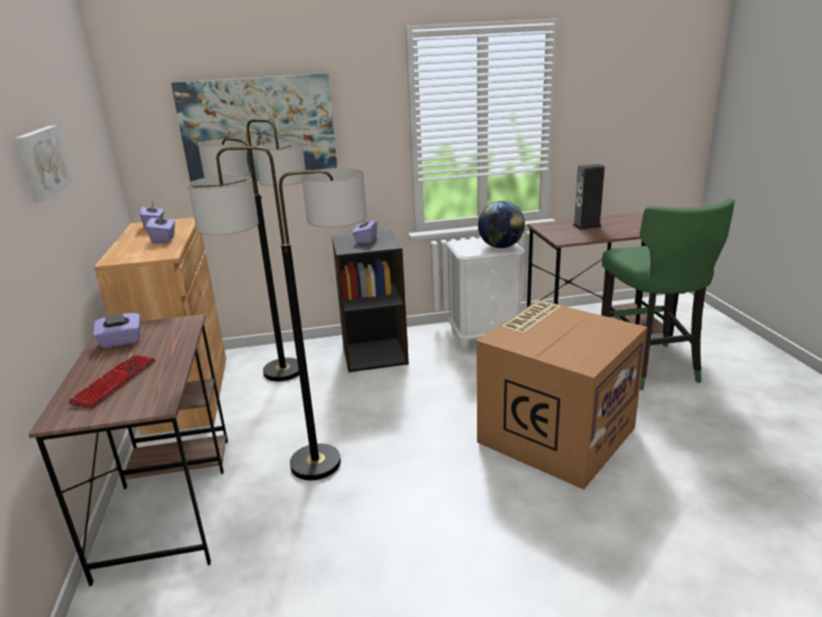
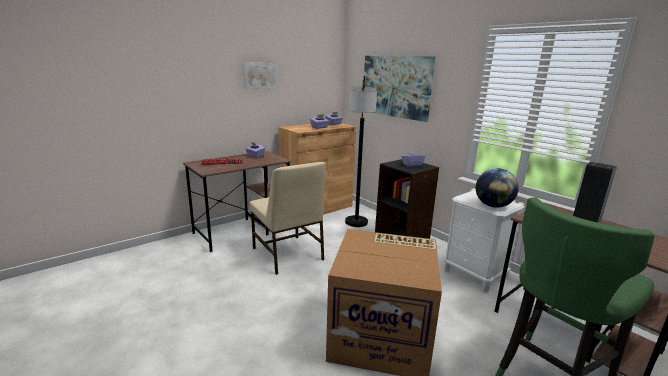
camera: 60 degrees right, 5 degrees down
(316, 463) = (287, 254): floor lamp -> beige chair

